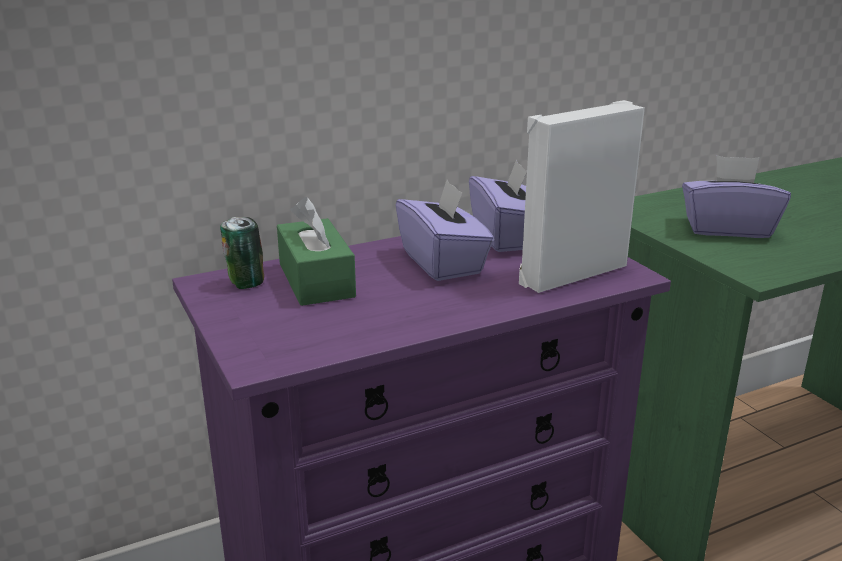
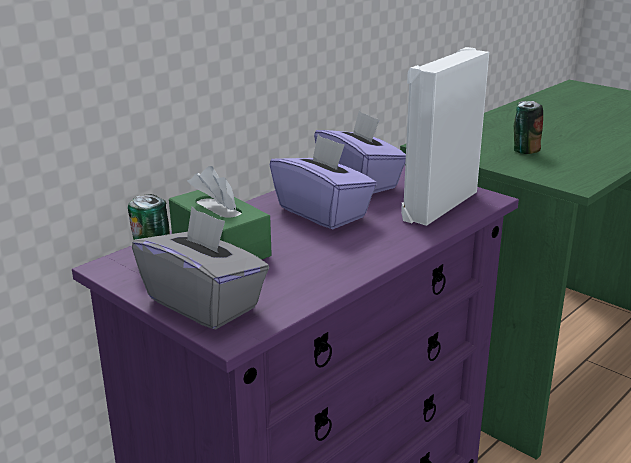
camera: 20 degrees left, 0 degrees up
(256, 331) = (204, 303): none -> grey tissue box
(727, 228) = (524, 150): purple tissue box -> can

